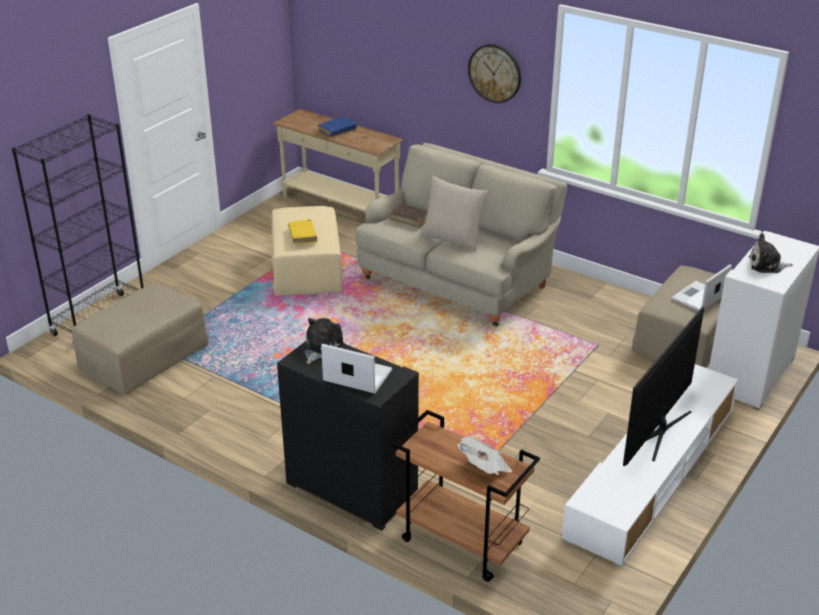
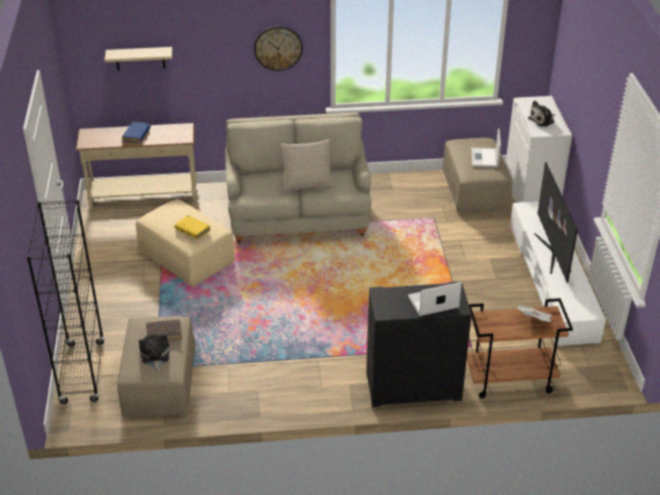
camera: 40 degrees left, 5 degrees up
(321, 348) = (387, 297): plush toy -> plush toy (155, 356)
(359, 45) = (140, 58): none -> beige shelf
(410, 219) = (262, 183): brown book -> brown book (164, 333)

